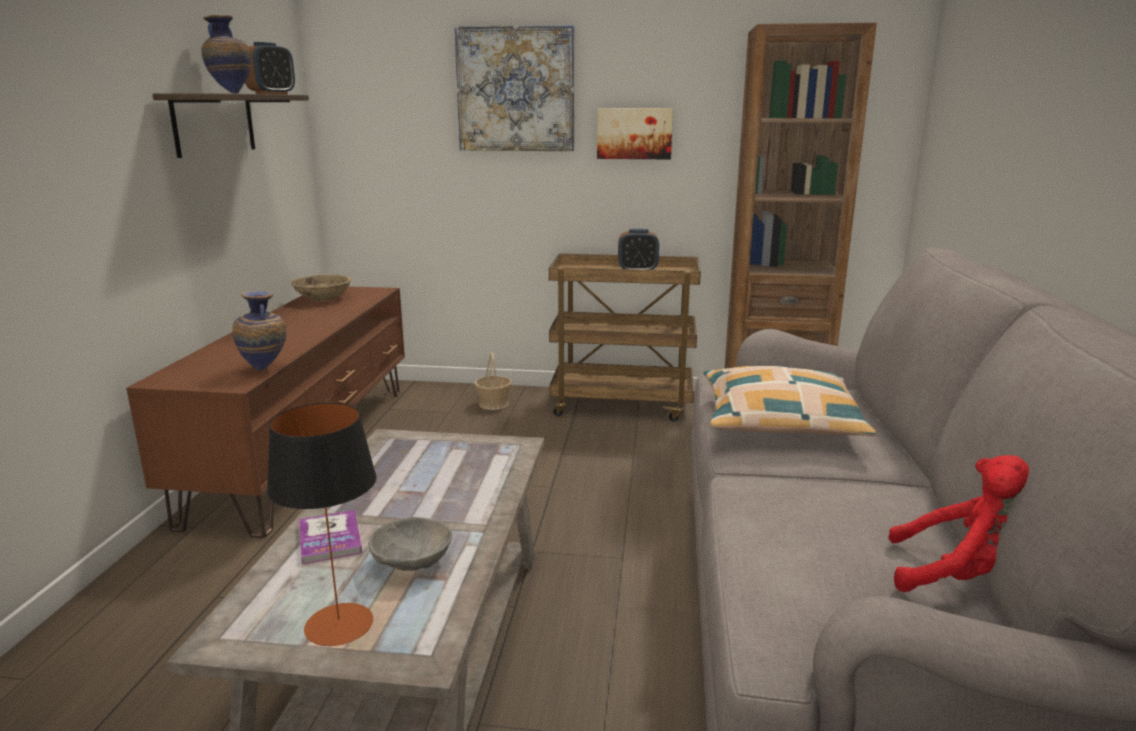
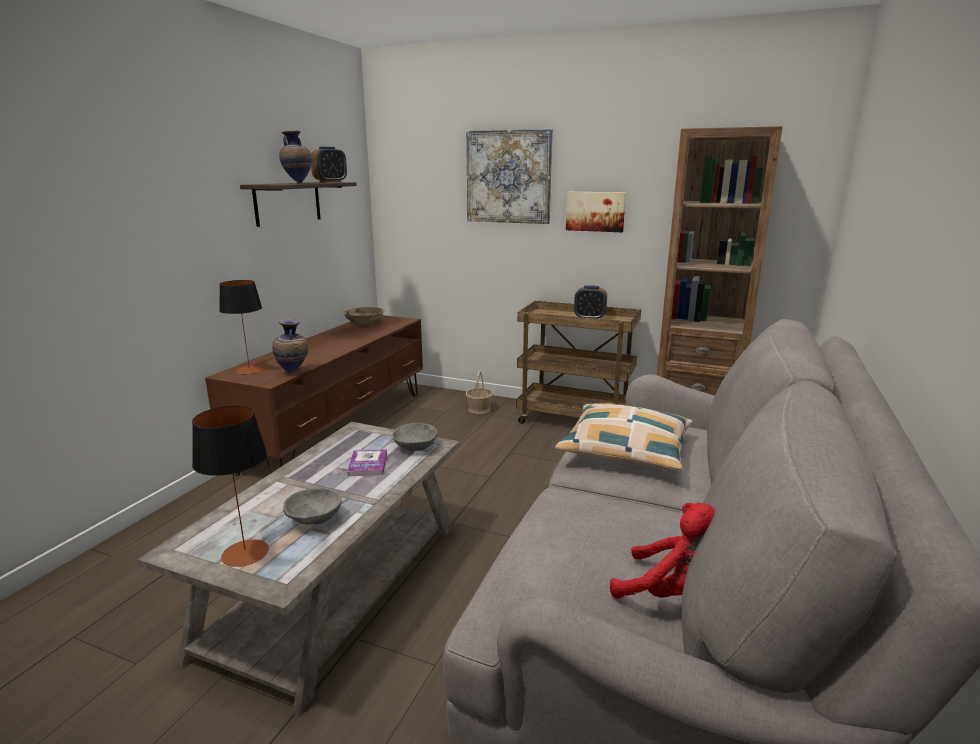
camera: 15 degrees right, 0 degrees up
(192, 371) = (249, 370): none -> table lamp
(330, 539) = (275, 495): book -> book (367, 464)
(490, 451) = (415, 447): none -> grey bowl

